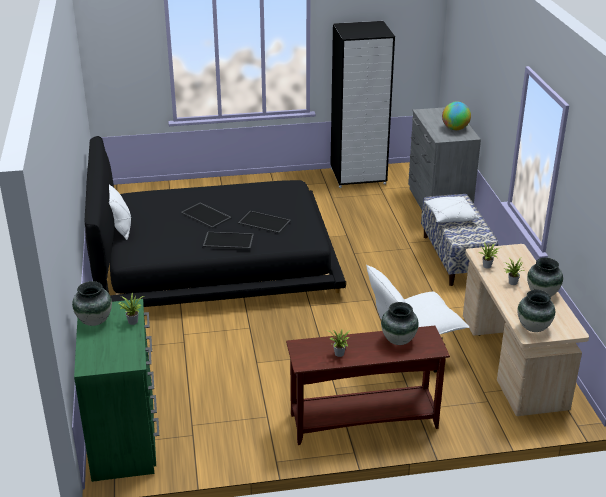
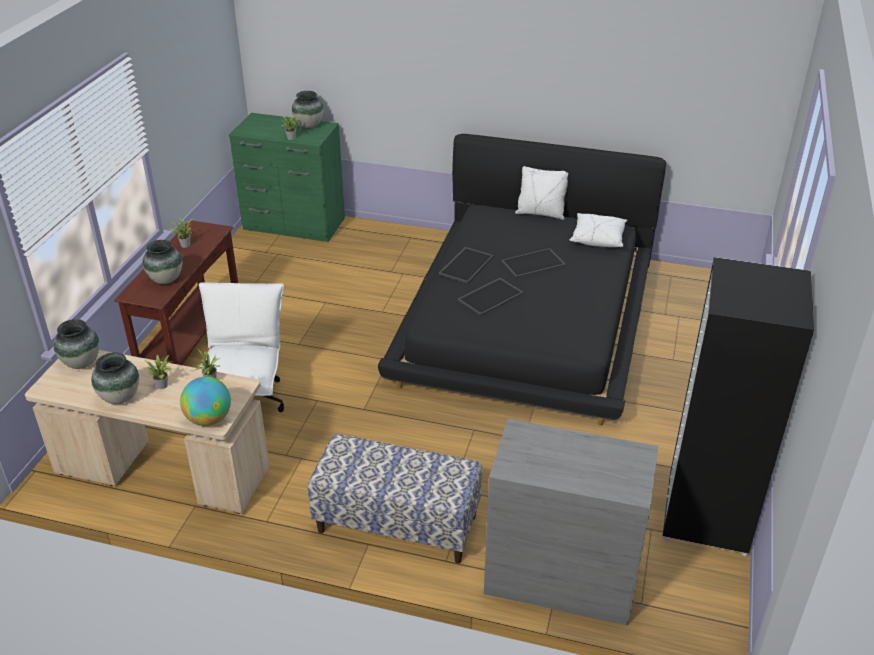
camera: 115 degrees right, 5 degrees up
(450, 217) = (405, 463): white pillow -> white pillow (598, 238)
(455, 129) = (547, 463): globe -> globe (209, 419)

